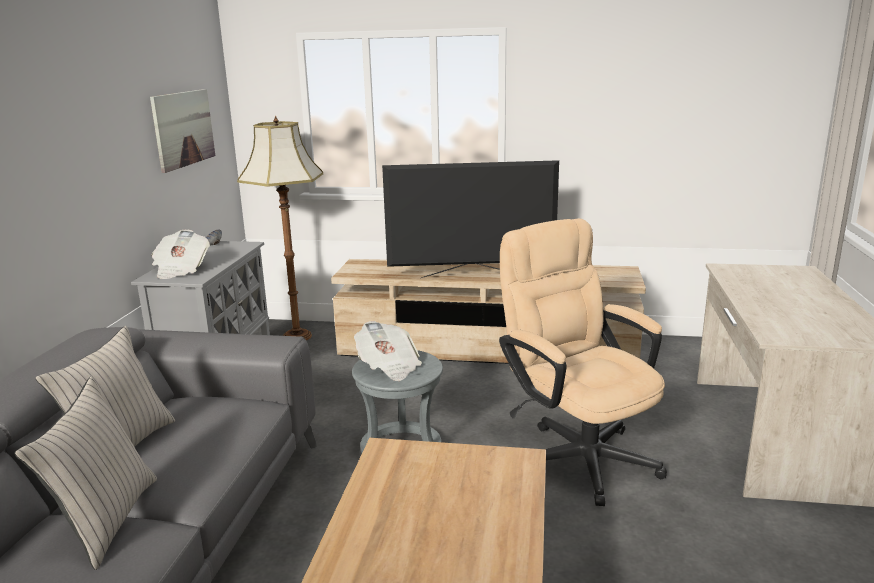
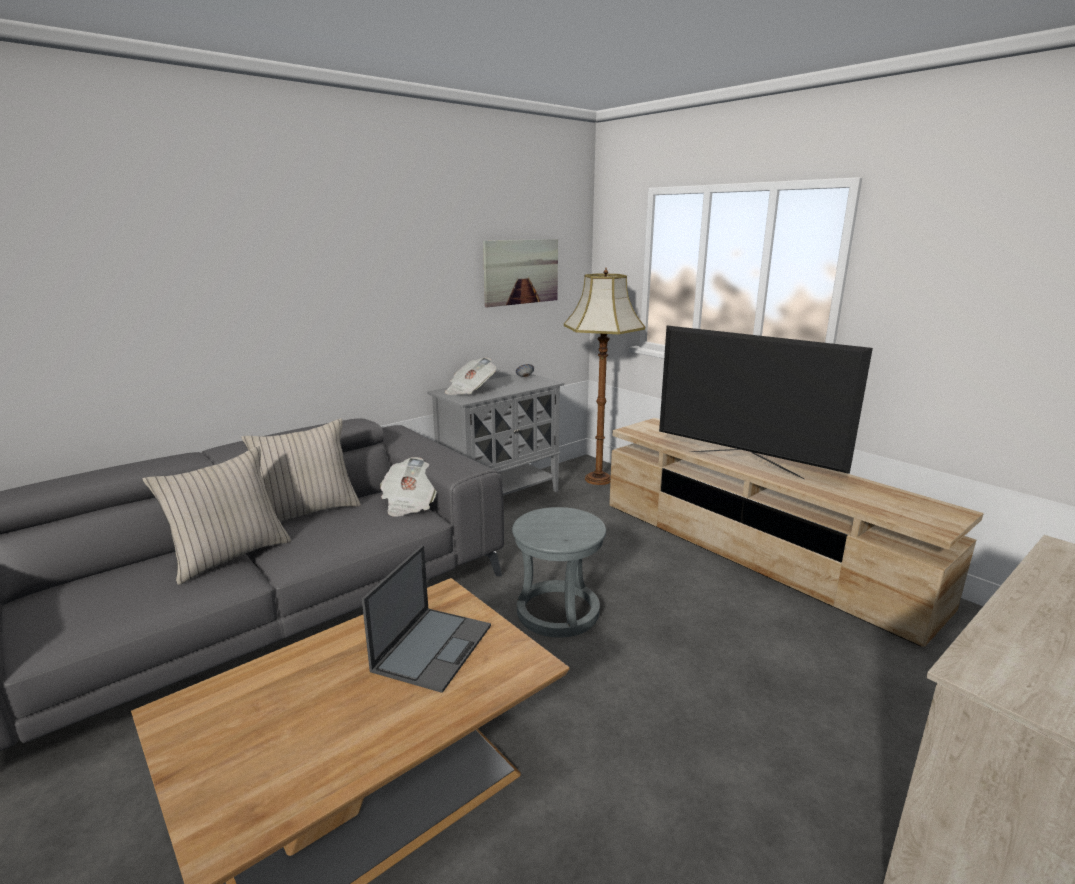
camera: 40 degrees right, 0 degrees up
(388, 367) = (552, 524): newspaper -> newspaper (410, 503)
(439, 485) = (433, 647): none -> laptop
(577, 453) = (721, 703): beige office chair -> none

